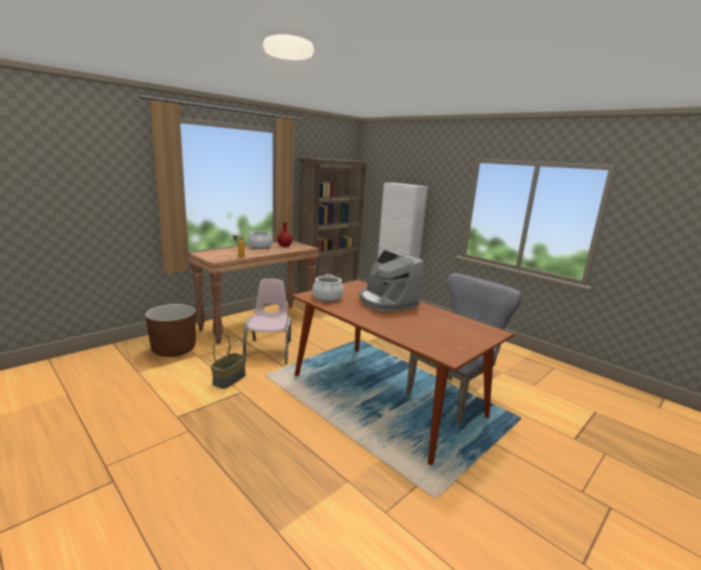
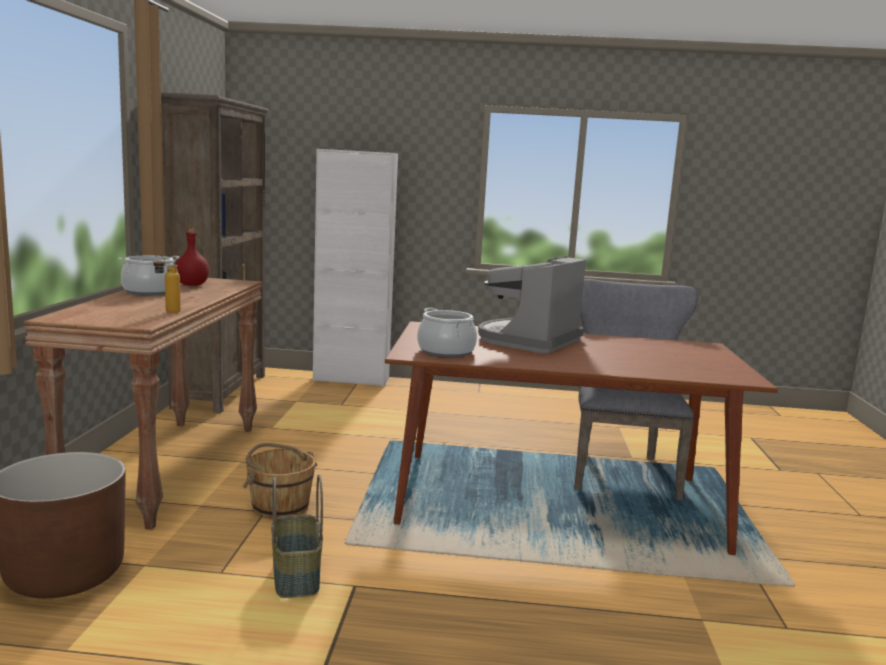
camera: 40 degrees left, 5 degrees down
(269, 351) = (280, 506): pink chair -> brown bucket
(386, 302) = (528, 340): coffee machine -> coffee machine turned 105 degrees clockwise

